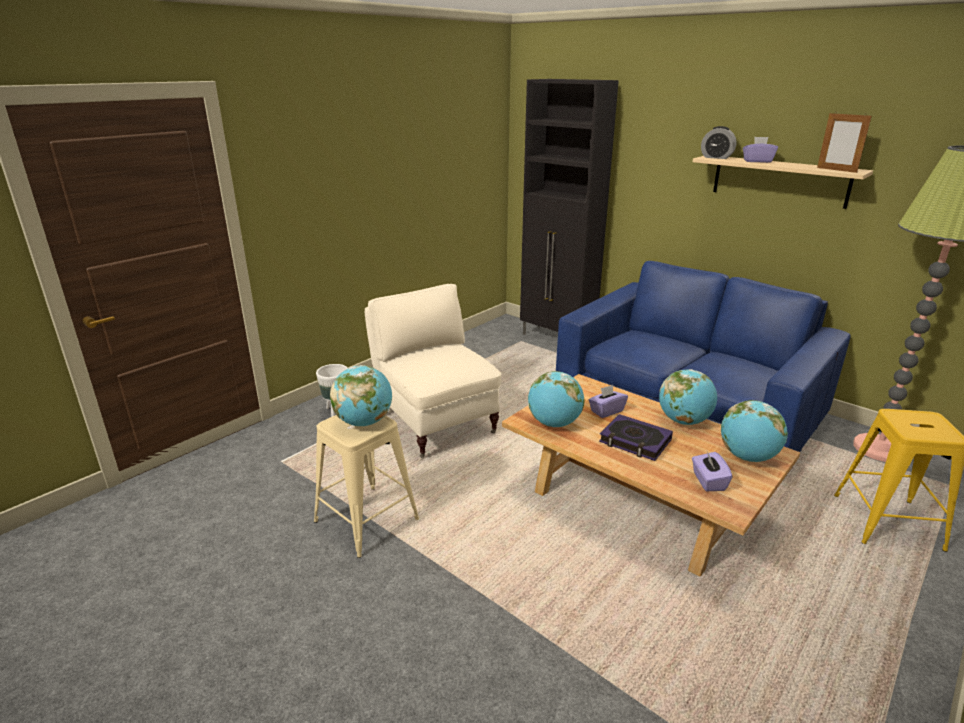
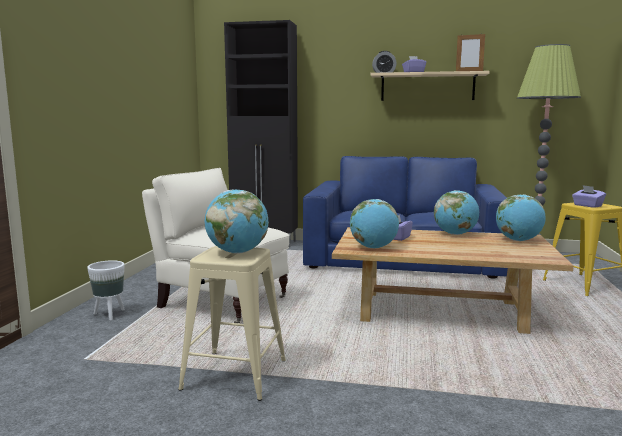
camera: 30 degrees left, 15 degrees down
(635, 441) = (442, 246): book -> none
(708, 481) = (517, 252): purple tissue box -> purple tissue box (587, 206)

